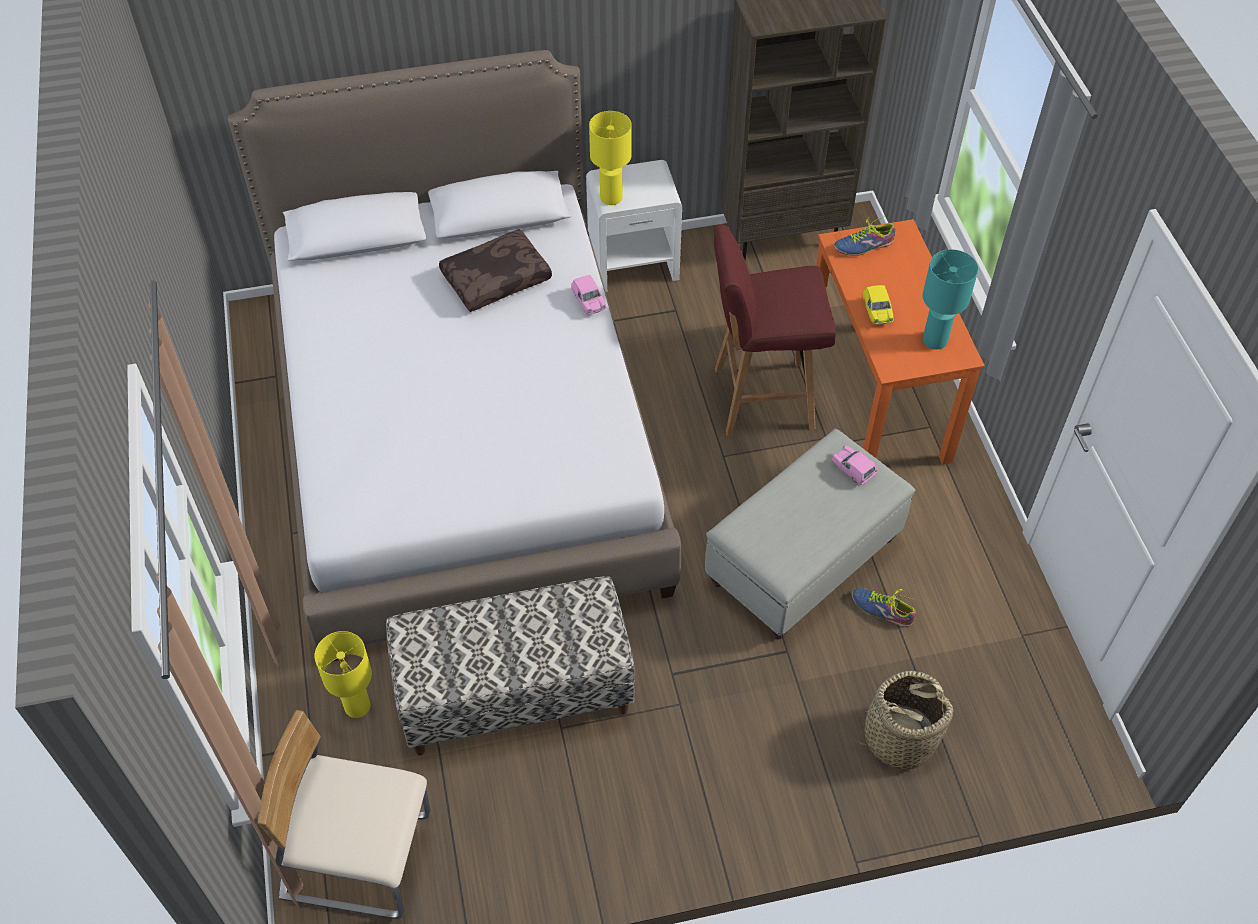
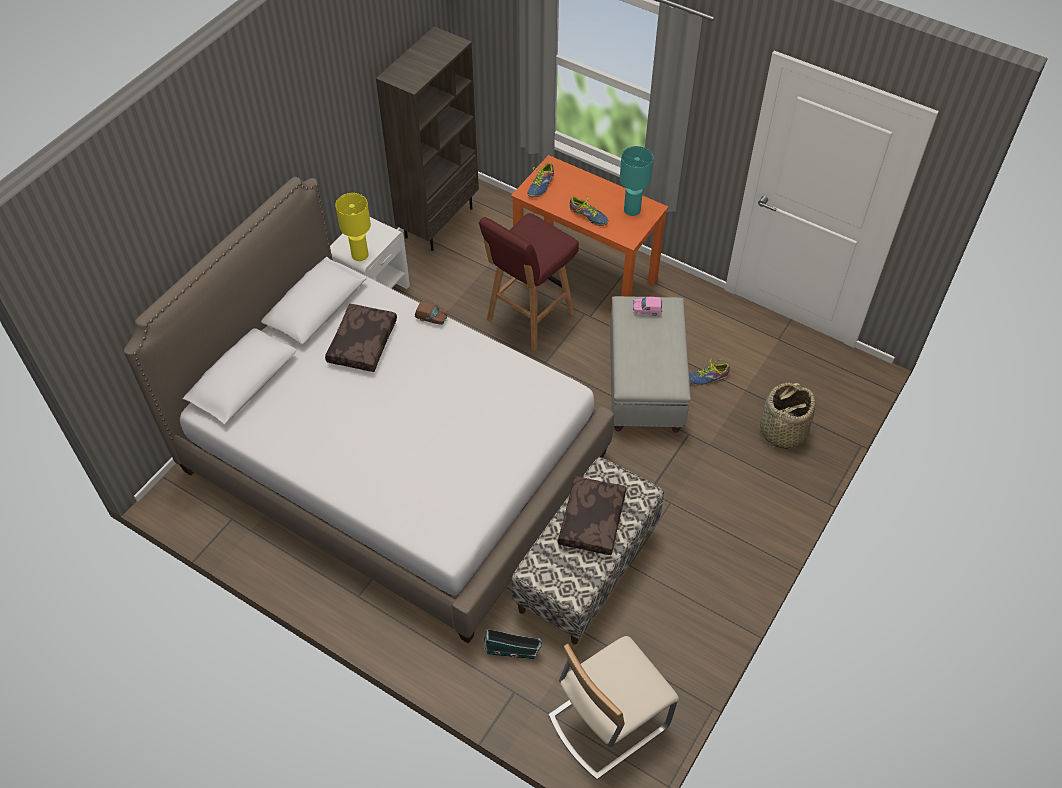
camera: 45 degrees left, 0 degrees up
(356, 706) = (513, 651): yellow table lamp -> toy house
(523, 631) = (590, 519): none -> brown pillow
(589, 302) = (432, 318): pink toy car -> brown toy car
(877, 312) = (588, 215): yellow toy car -> shoe

